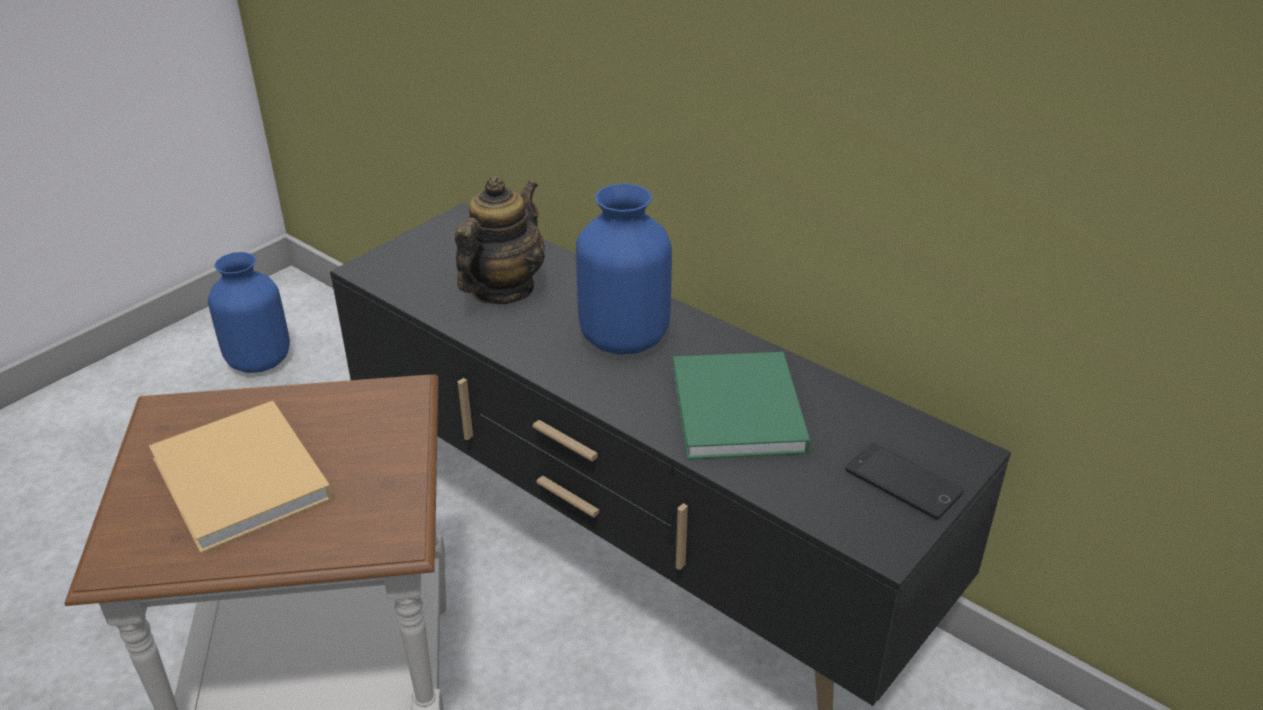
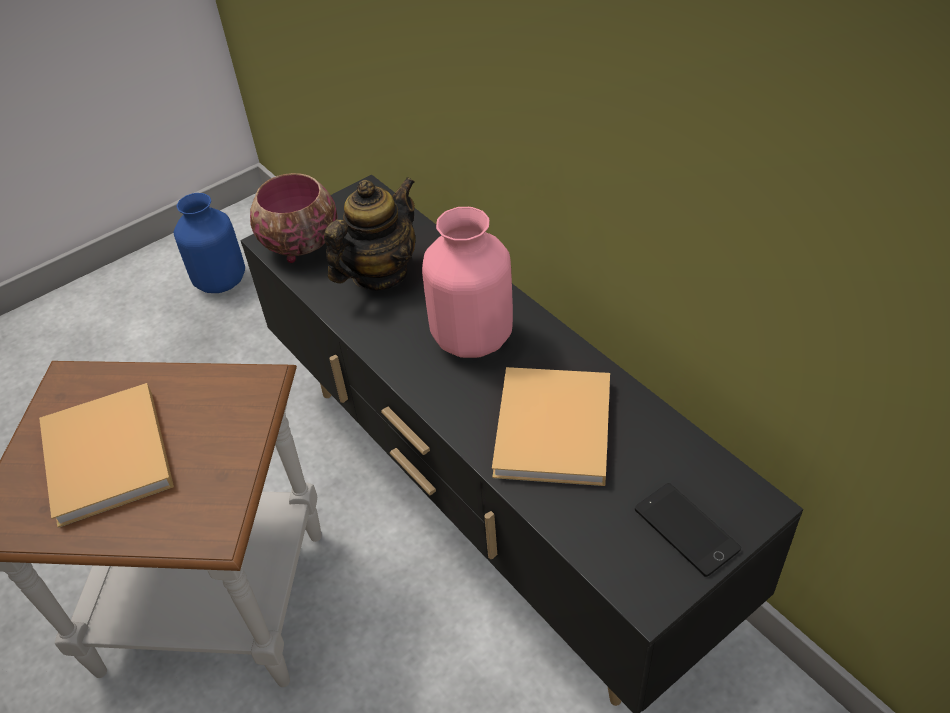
camera: 15 degrees right, 10 degrees up
(400, 270) = (298, 245): none -> bowl
(624, 337) = (473, 337): blue vase -> pink vase
(737, 413) = (552, 432): green book -> beige book

